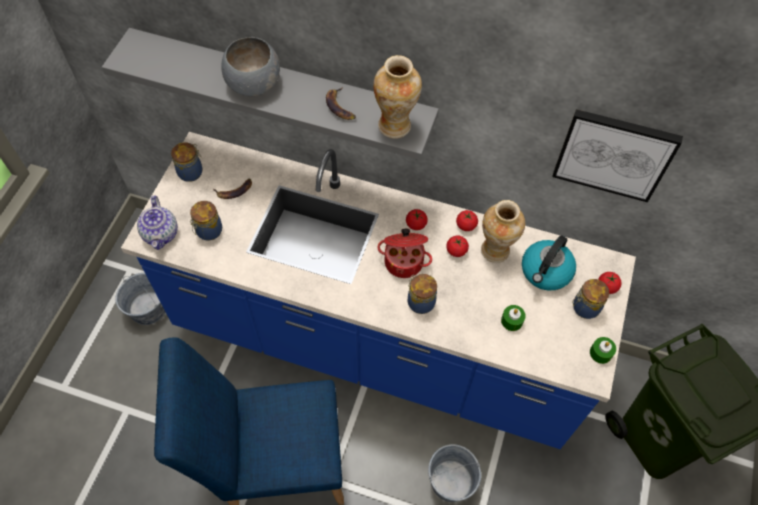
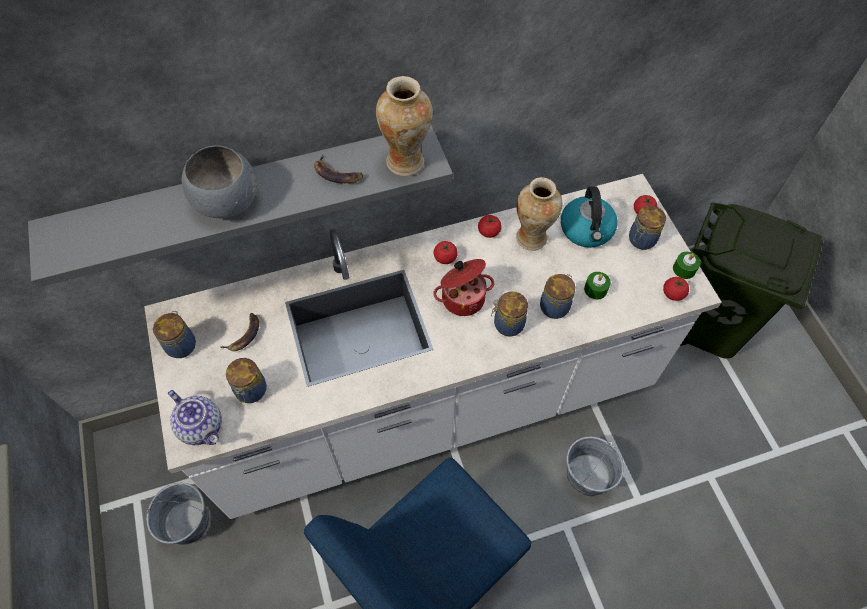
camera: 35 degrees left, 0 degrees up
(376, 343) = (433, 403): blue counter -> white counter
(456, 250) = (499, 259): tomato -> tomato (673, 294)
(468, 312) = (555, 306): none -> jar
(614, 154) = (612, 80): picture -> none

